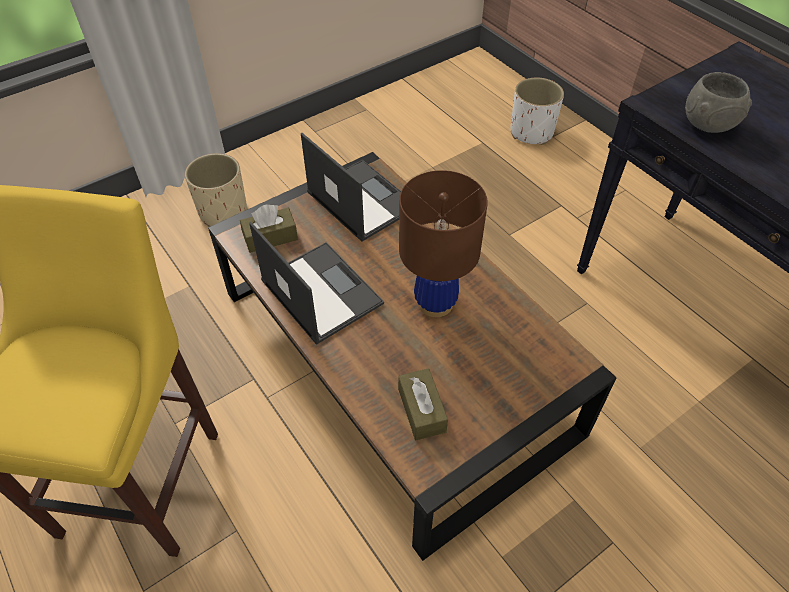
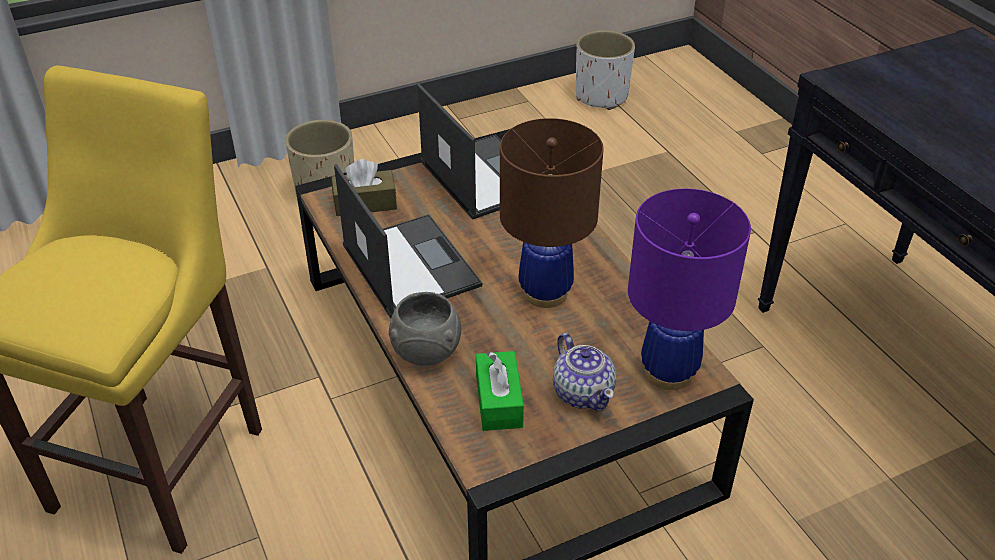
camera: 10 degrees right, 10 degrees down
(421, 410) = (499, 401): brown tissue box -> green tissue box
(486, 392) = (583, 392): none -> teapot
(531, 132) = (734, 146): white planter -> white planter (601, 96)
(547, 363) = (668, 372): none -> purple table lamp
(707, 124) = (901, 106): grey bowl -> grey bowl (427, 352)

